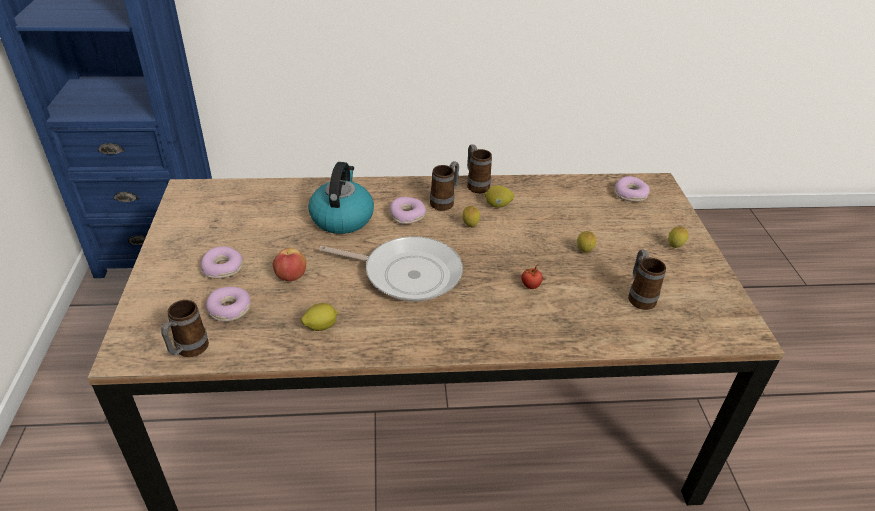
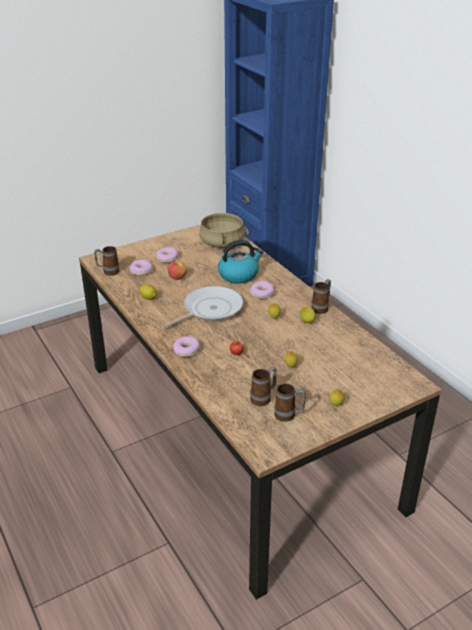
camera: 65 degrees right, 5 degrees down
(239, 202) = (221, 243): none -> beige cooking pot
(407, 274) = (209, 309): frying pan -> frying pan turned 120 degrees counterclockwise
(445, 202) = (290, 302): mug -> mug (289, 416)
(630, 194) = (384, 374): donut -> donut (186, 350)

